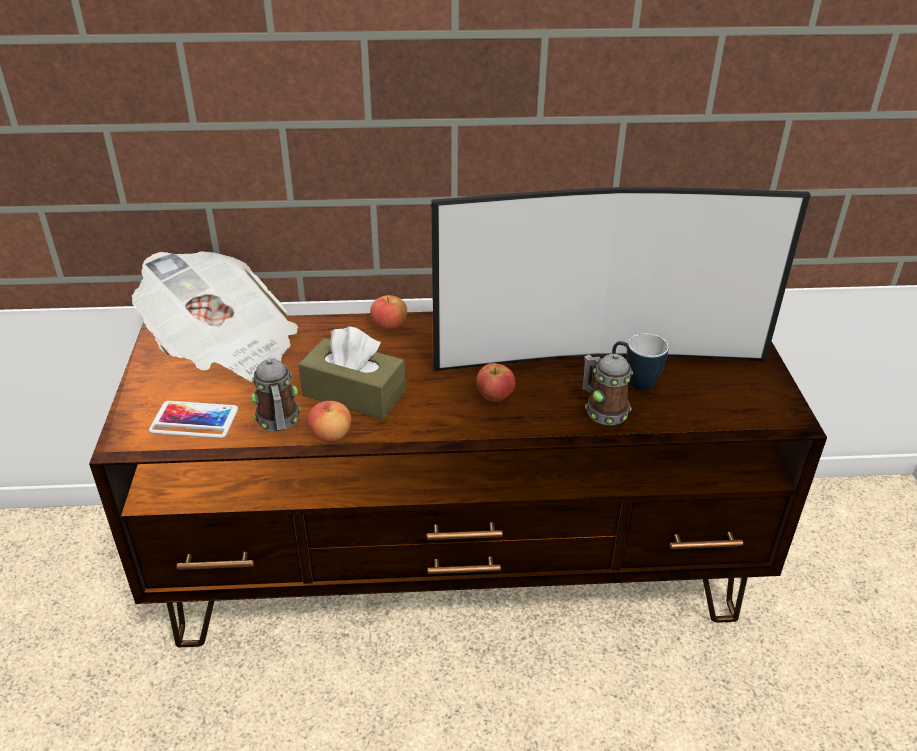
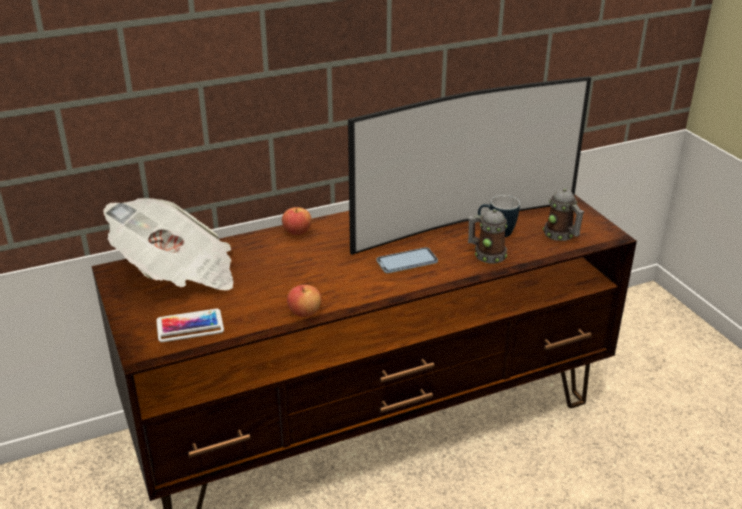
camera: 20 degrees left, 5 degrees down
(279, 422) = (258, 312): mug -> mug (562, 235)
(354, 393) = (302, 282): brown tissue box -> none
(495, 396) = (407, 262): apple -> phone

